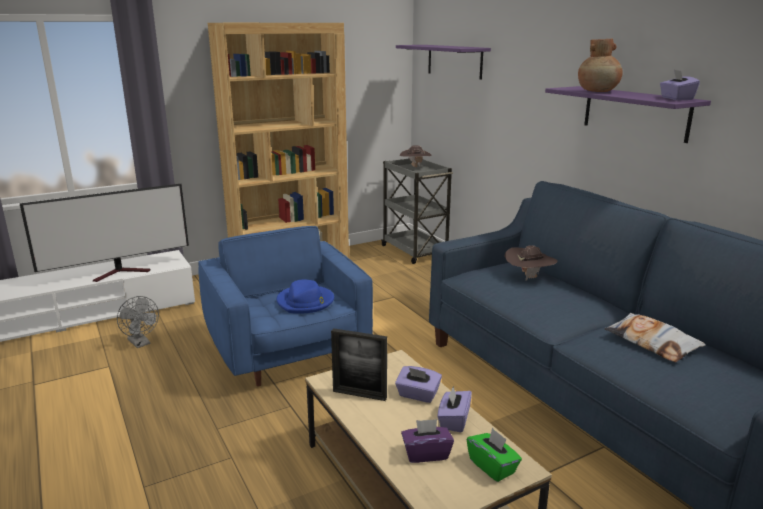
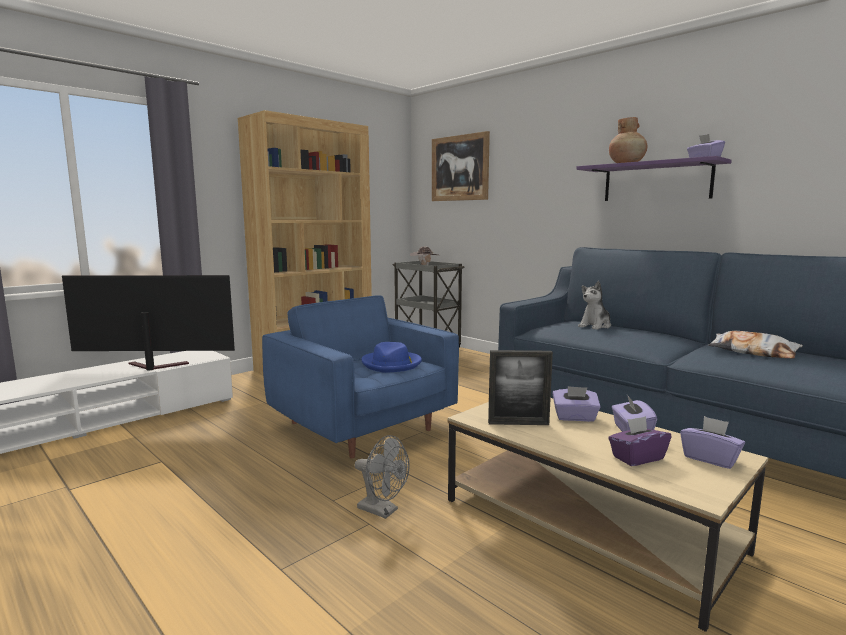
camera: 15 degrees left, 10 degrees down
(122, 272) = (152, 367): television -> television turned 135 degrees counterclockwise
(141, 343) = (190, 437): grey fan -> grey fan (383, 511)
(454, 61) = (459, 168): purple shelf -> picture
(492, 466) = (710, 459): green tissue box -> purple tissue box
(529, 277) = (595, 326): brown hat -> plush toy

